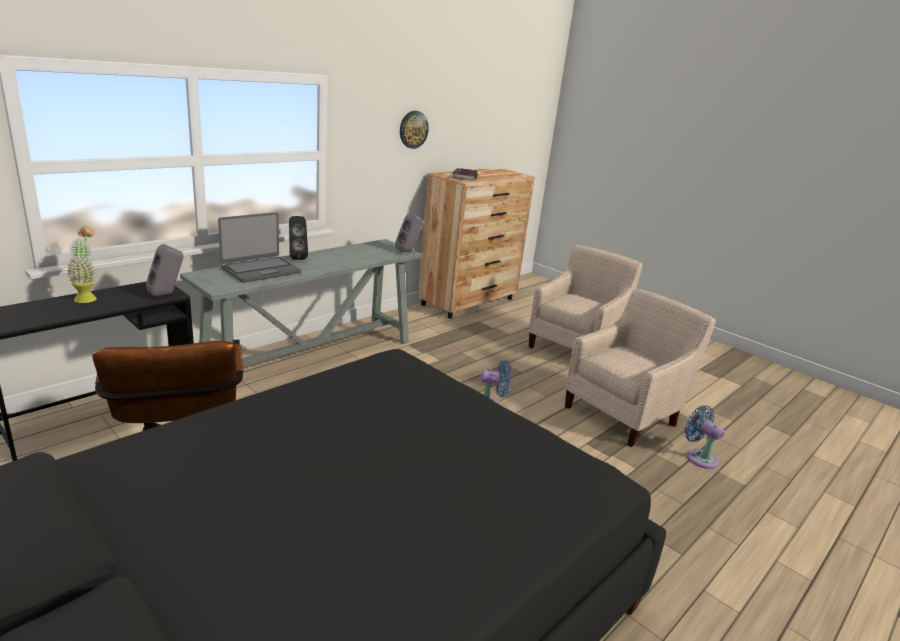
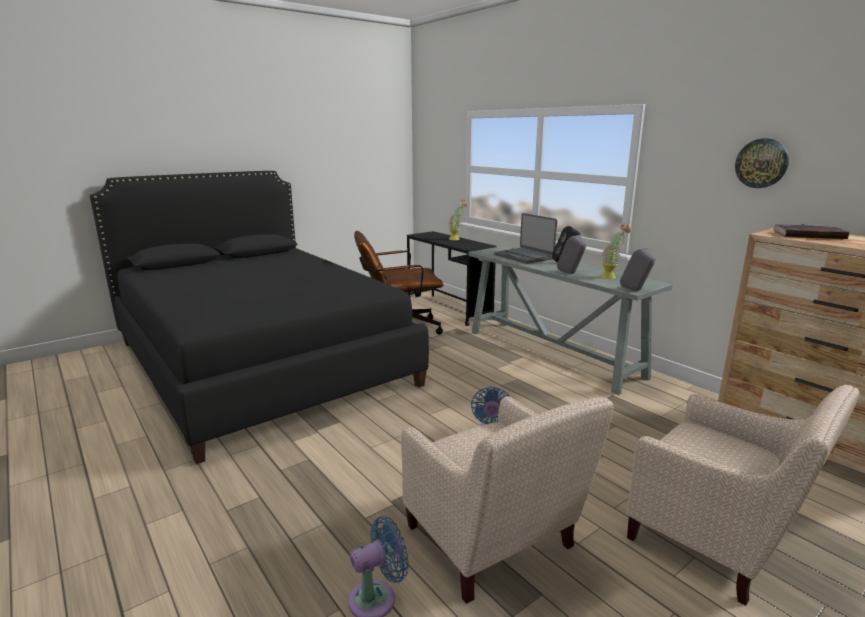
camera: 100 degrees right, 5 degrees down
(167, 294) = (468, 247): grey speaker -> grey speaker (571, 273)
(361, 250) = (612, 277): none -> potted plant

